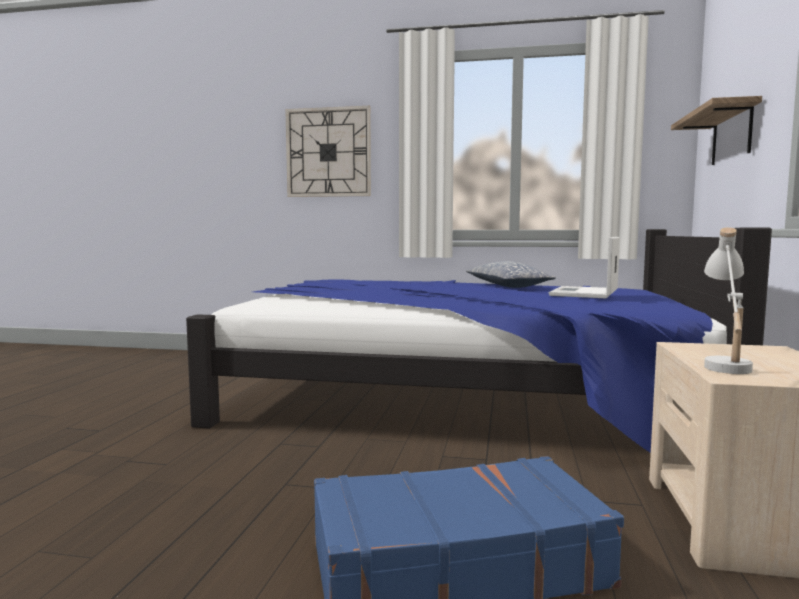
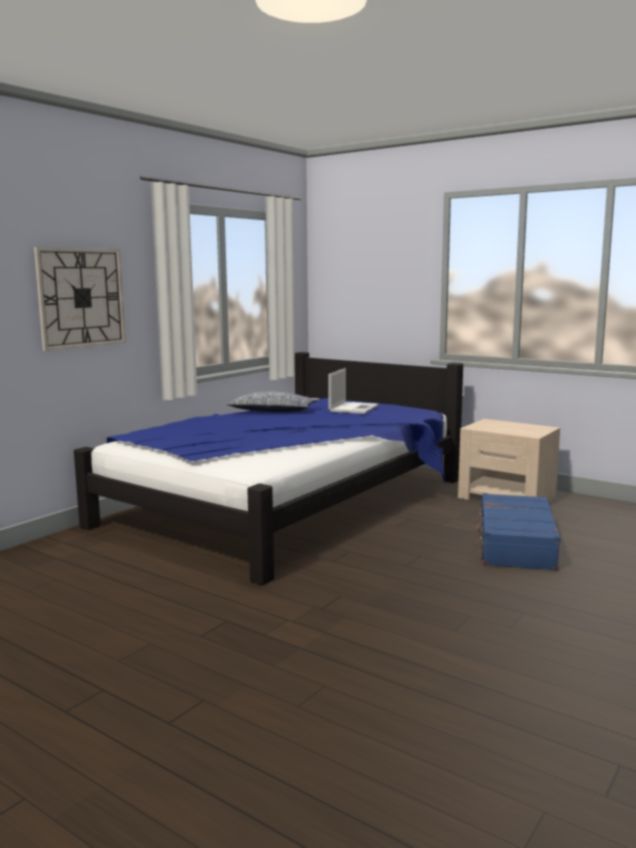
camera: 65 degrees left, 5 degrees up
(584, 293) = (353, 408): laptop -> laptop turned 120 degrees counterclockwise
(724, 362) = (509, 430): white table lamp -> none
(731, 135) = (366, 296): shelf -> none

